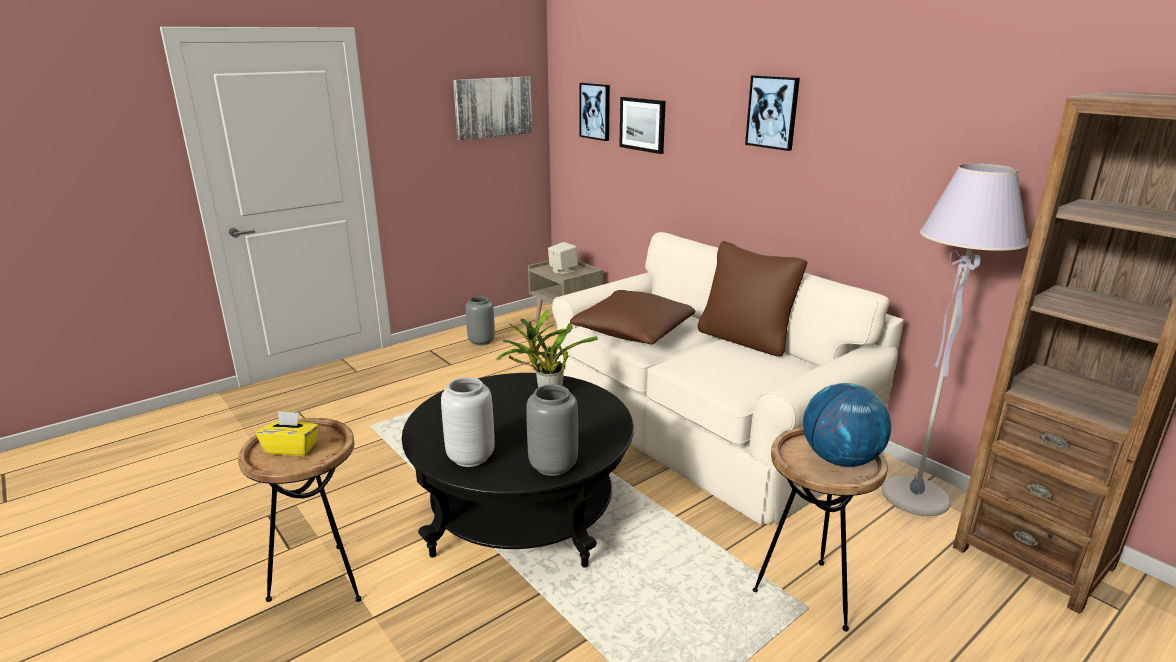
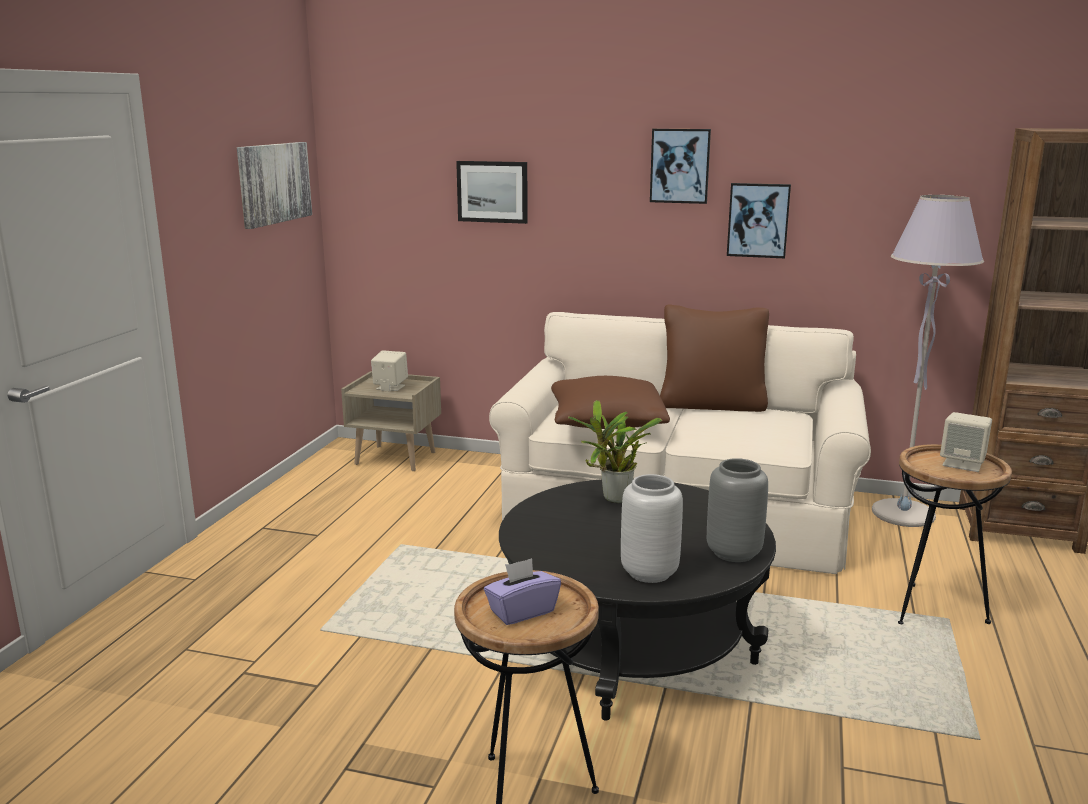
camera: 35 degrees left, 5 degrees down
(292, 448) = (522, 611): yellow tissue box -> purple tissue box
(481, 341) = (317, 501): grey vase -> none
(595, 111) = (410, 181): picture -> picture (758, 220)
(840, 459) = (963, 464): globe -> beige speaker

